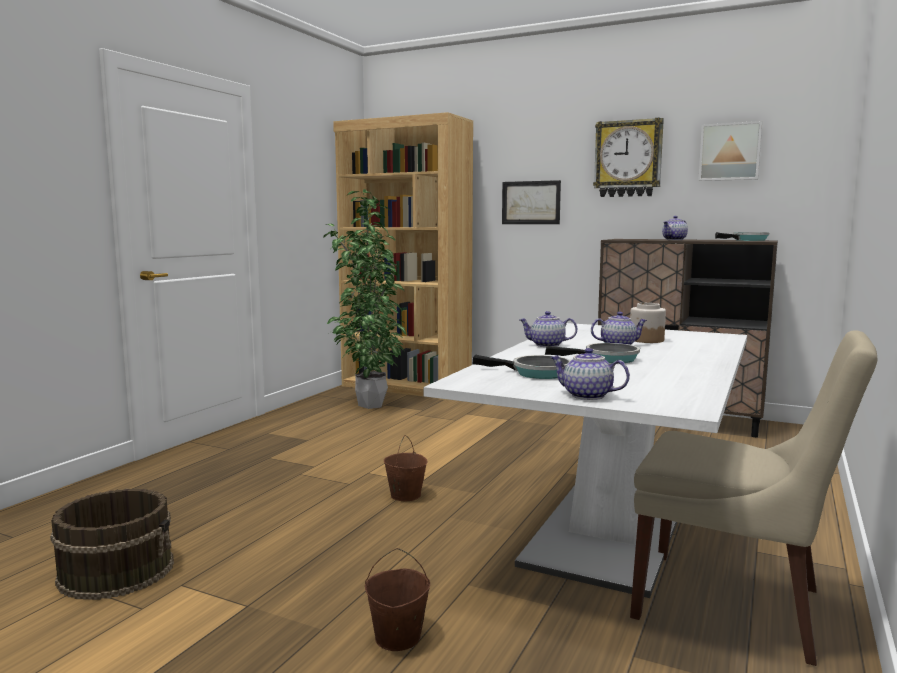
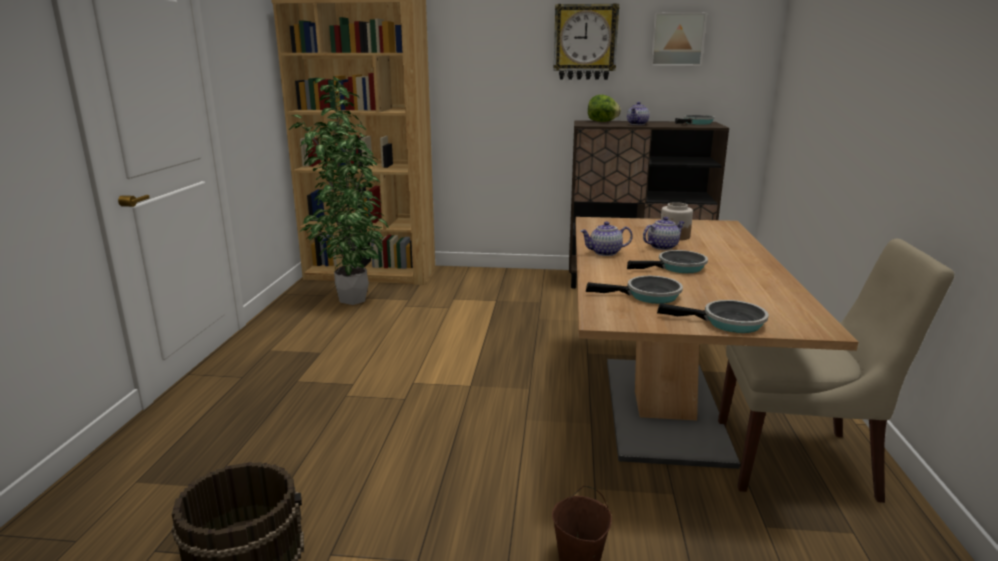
camera: 20 degrees left, 10 degrees up
(405, 495) = (468, 403): brown bucket -> none
(531, 202) = (489, 83): picture -> none
(586, 396) = (728, 323): teapot -> frying pan
(608, 530) = (663, 408): white dining table -> brown dining table
(642, 239) = (602, 121): none -> lettuce

